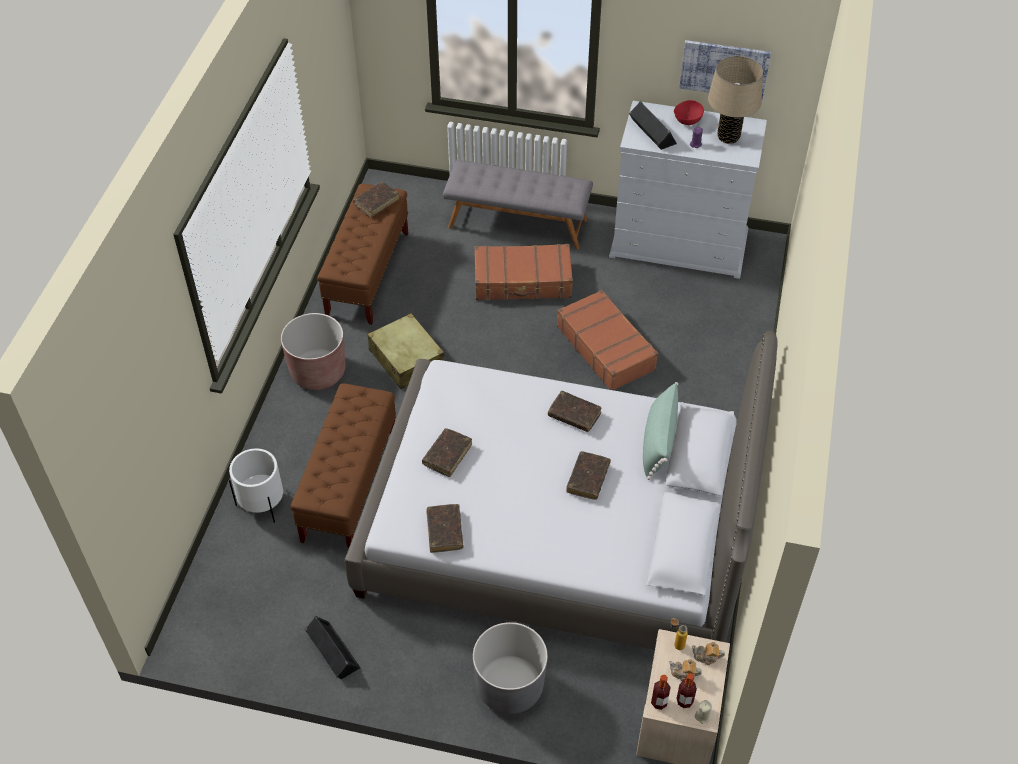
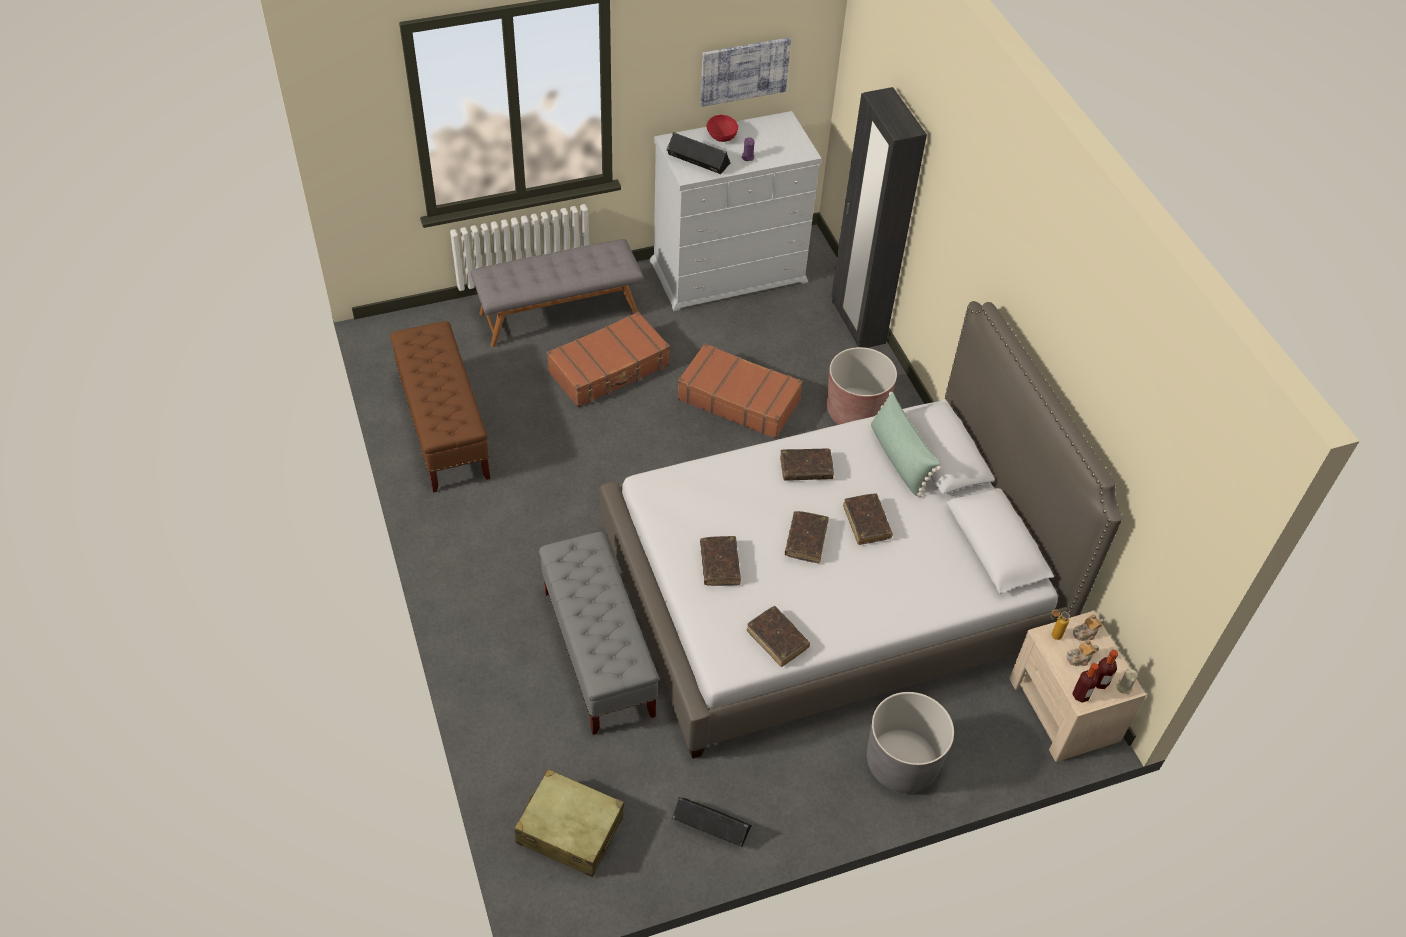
camera: 35 degrees left, 0 degrees up
(262, 504) = (520, 717): white planter -> none
(318, 372) = (471, 553): brown planter -> brown planter (855, 412)
(350, 487) = (598, 653): brown bench -> grey bench
(376, 202) = (428, 345): brown book -> brown book (806, 540)
(406, 359) = (554, 497): beige suitcase -> beige suitcase (569, 830)
(728, 137) = (771, 139): beige table lamp -> none
(756, 328) = (857, 322): none -> black wardrobe

